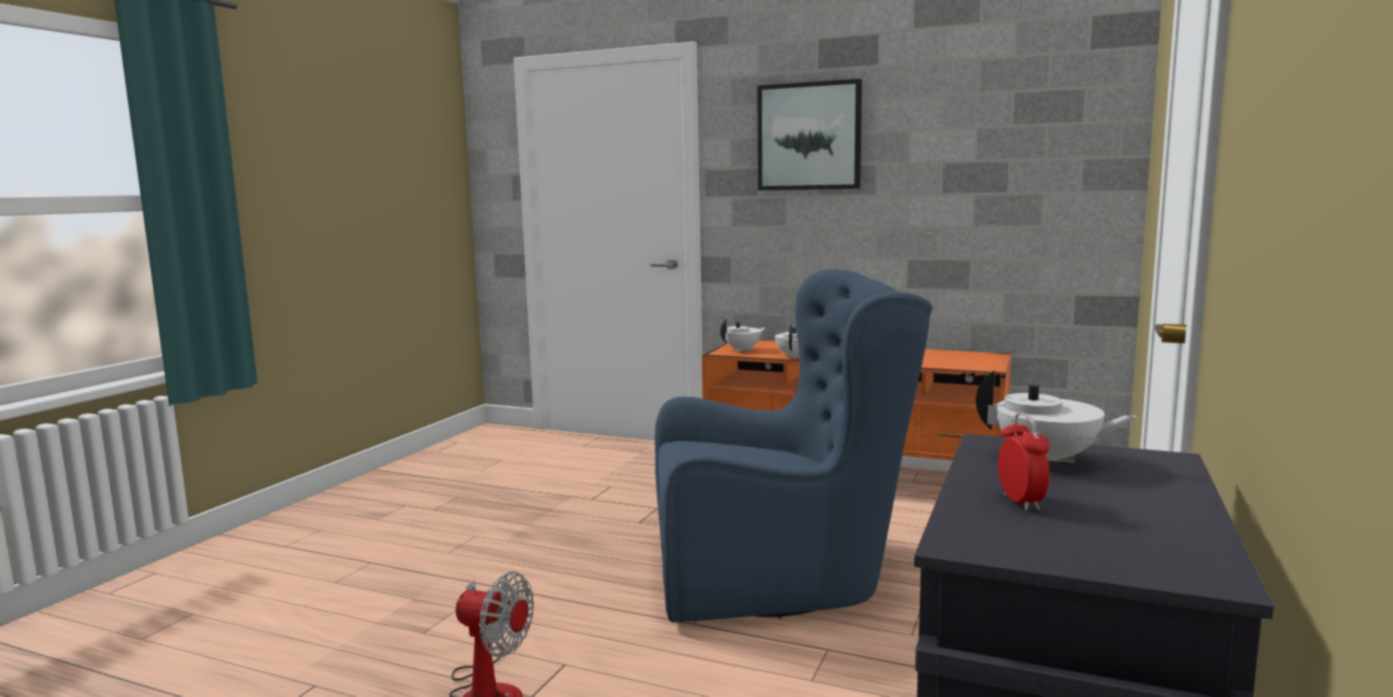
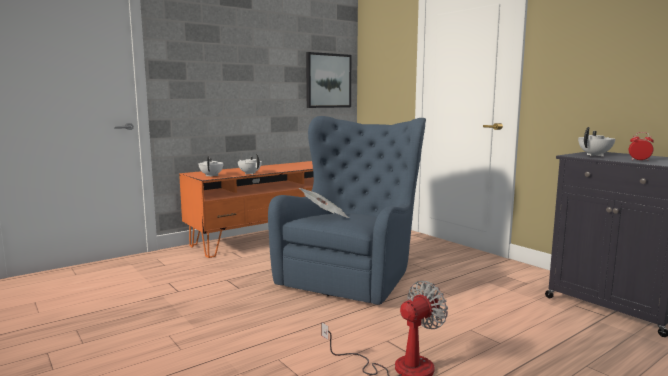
camera: 60 degrees left, 0 degrees up
(705, 447) = (324, 216): none -> newspaper
(809, 136) = (218, 45): picture -> picture (328, 80)

